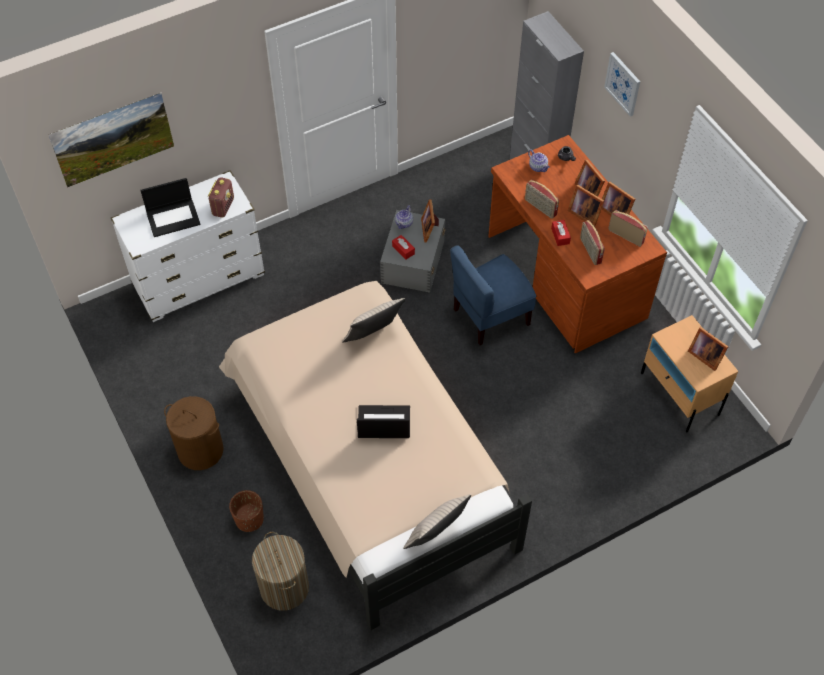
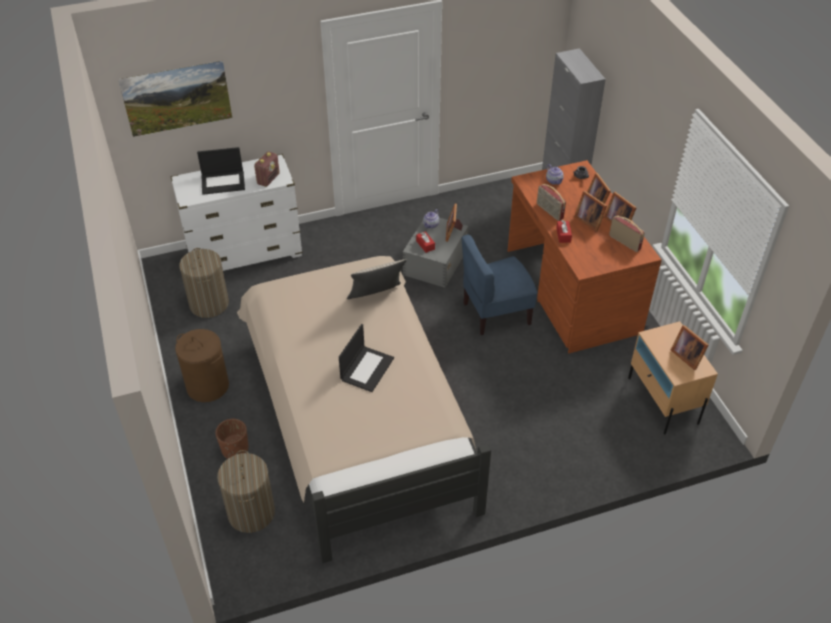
camera: 10 degrees right, 10 degrees down
(175, 350) = (209, 304): none -> laundry basket
(383, 423) = (367, 368): laptop -> laptop turned 105 degrees clockwise
(436, 534) = (394, 470): beige pillow -> none
(590, 251) = (588, 250): radio -> none
(623, 83) = (636, 104): picture -> none

